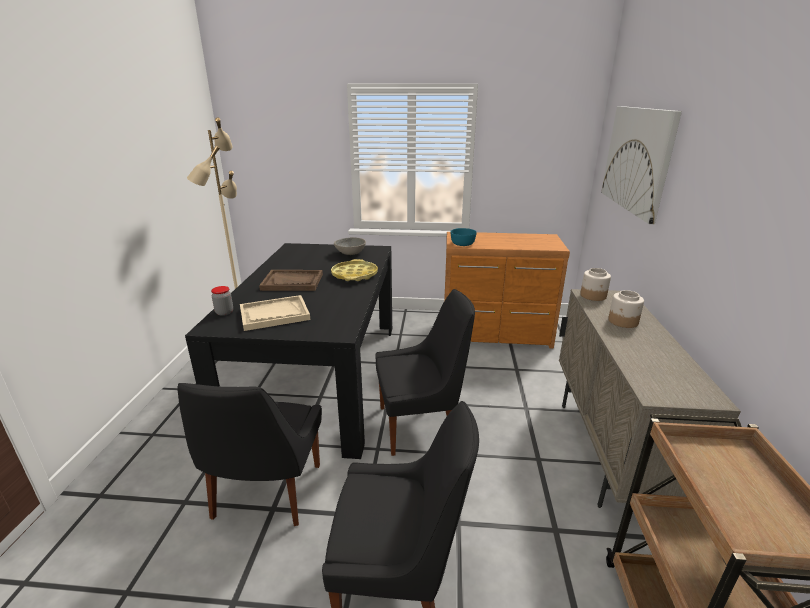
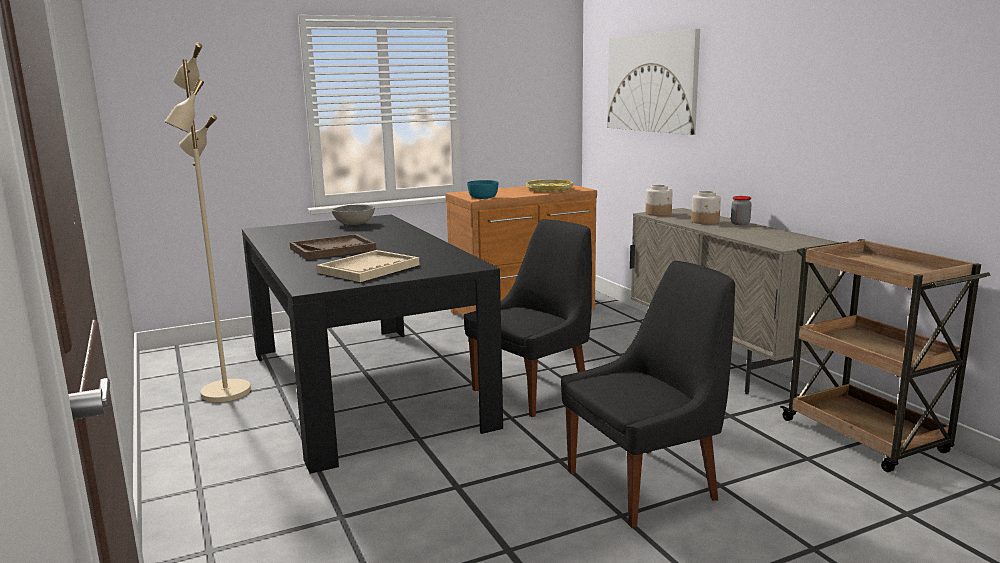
camera: 30 degrees left, 10 degrees down
(224, 312) = (301, 277): jar -> jar (740, 224)
(266, 494) = (434, 481): black chair -> none
(354, 275) = (397, 235): yellow tray -> yellow tray (549, 190)

